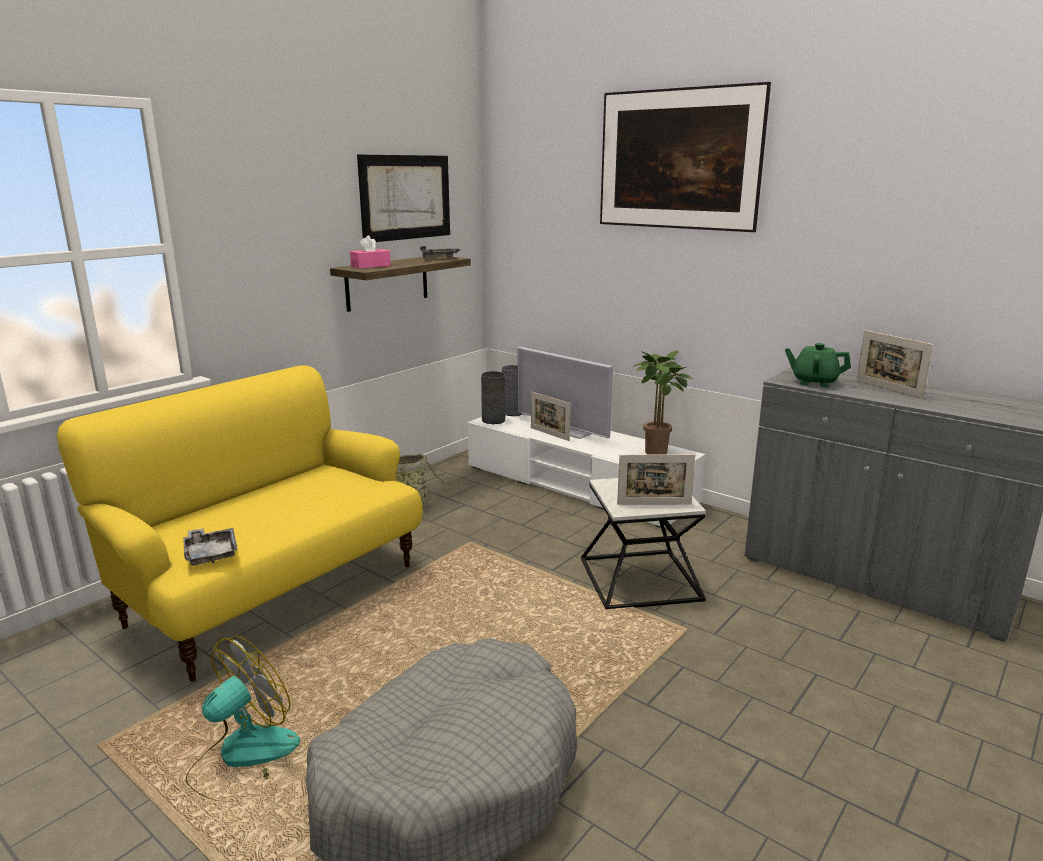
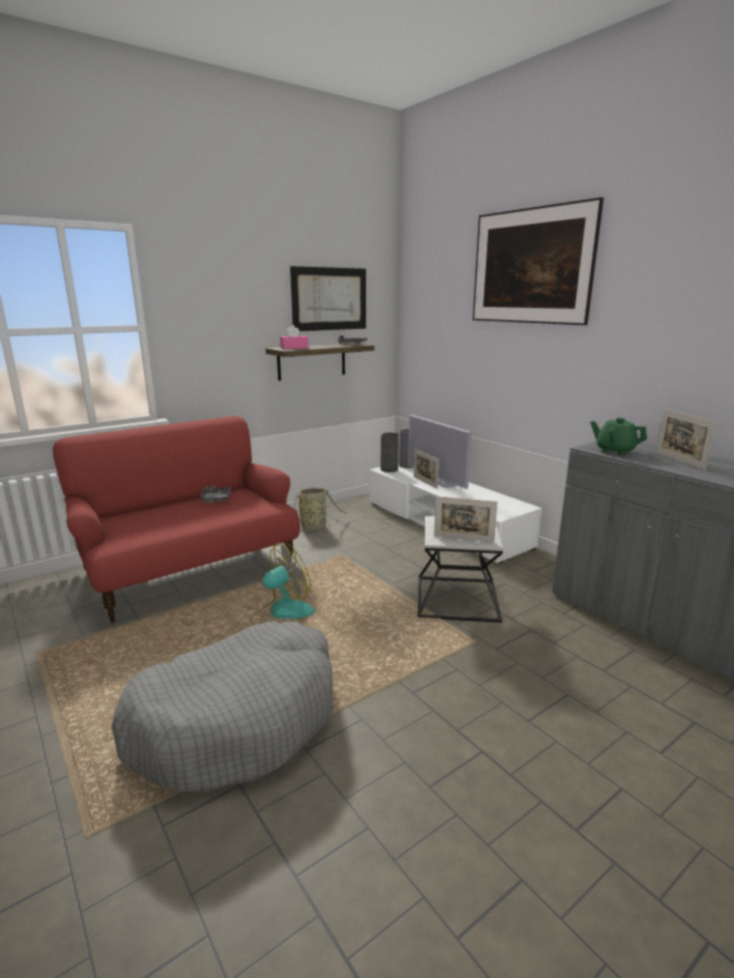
camera: 15 degrees right, 0 degrees up
(210, 553) = (131, 536): grey tray -> grey tray (216, 499)
(243, 758) = (115, 678): fan -> fan (282, 614)
(271, 593) = (191, 573): yellow sofa -> red sofa
(657, 453) = (501, 504): potted plant -> none

